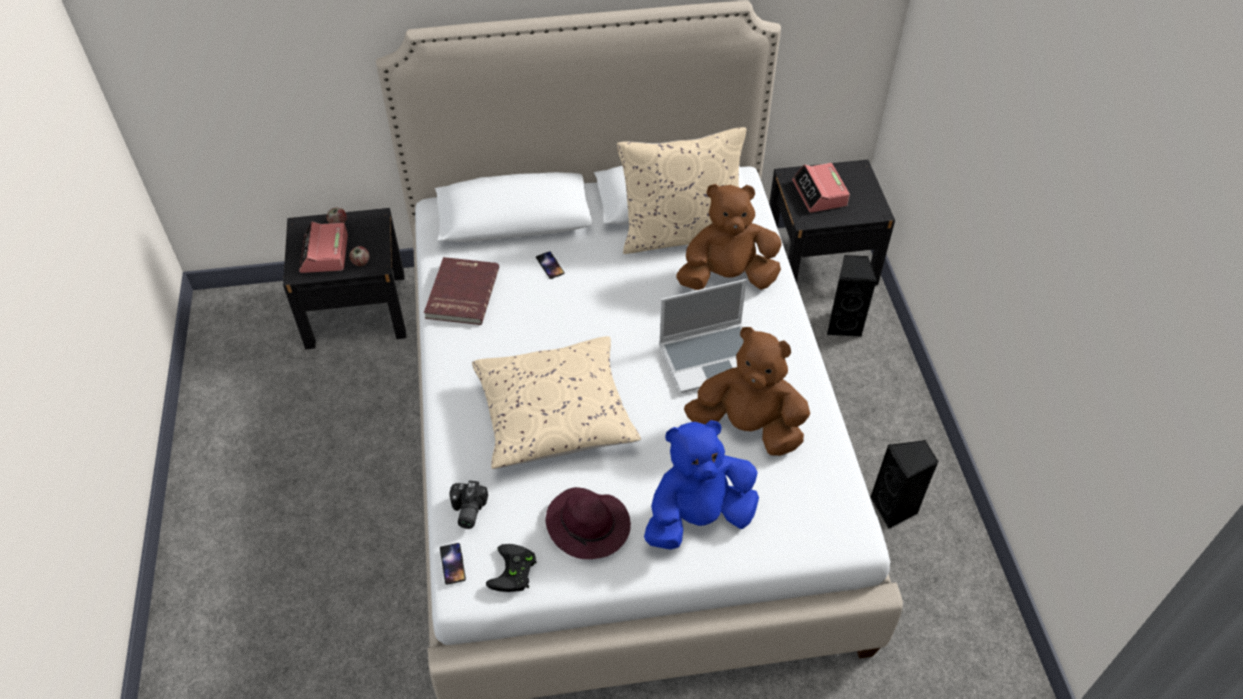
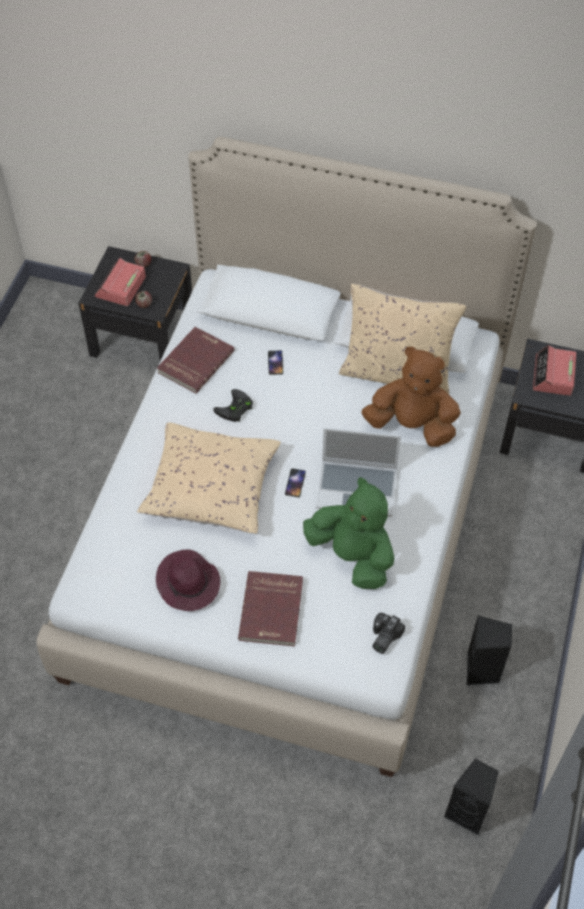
camera: 25 degrees right, 5 degrees up
(452, 563) = (79, 571): phone -> phone (295, 483)
(466, 511) = (109, 536): camera -> camera (383, 637)
(514, 572) = (117, 595): black game controller -> black game controller (235, 409)
(698, 517) = (273, 610): blue plush toy -> red book
(747, 427) = (352, 556): brown plush toy -> green plush toy
(844, 324) = (535, 498): black speaker -> black speaker (468, 811)

